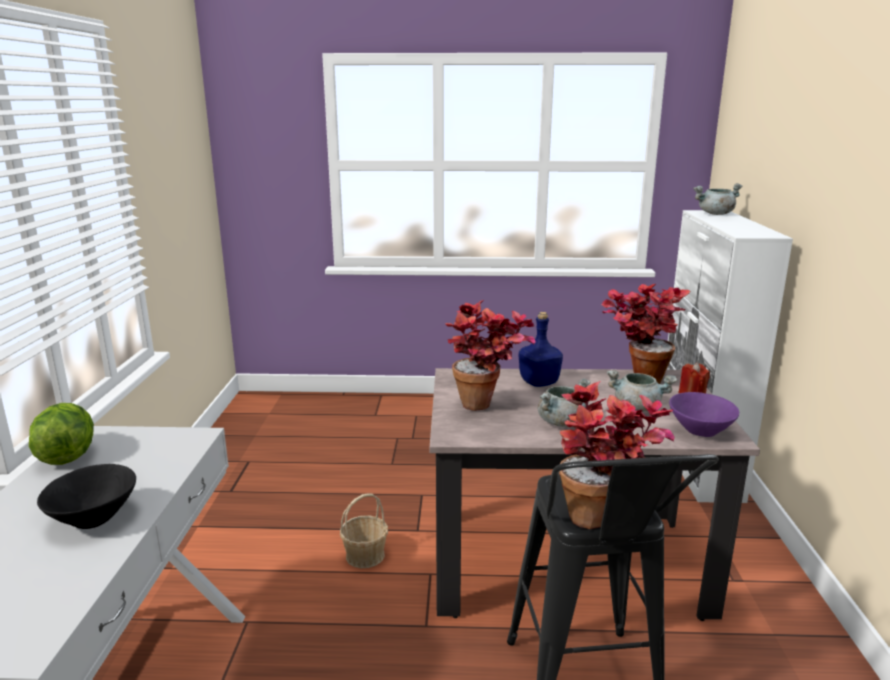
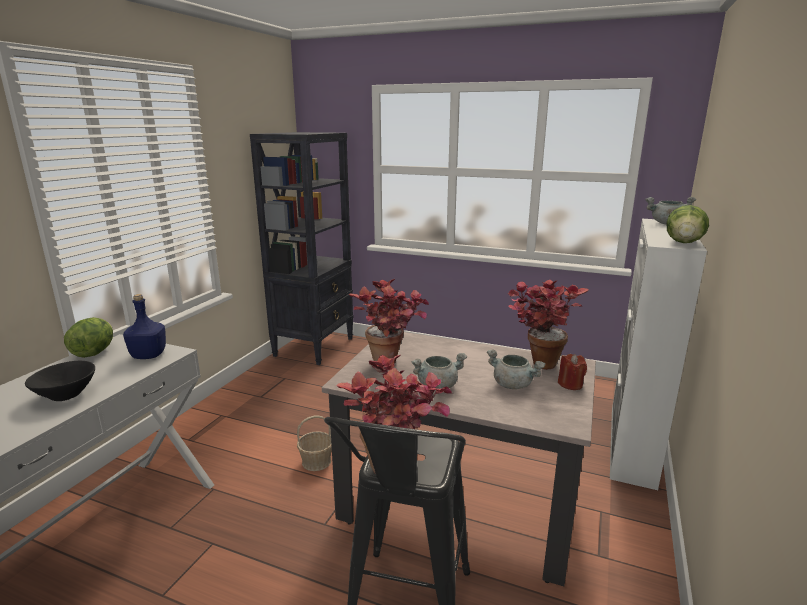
camera: 20 degrees right, 0 degrees up
(263, 414) = (314, 346): none -> black bookcase
(538, 382) = (451, 351): blue bottle -> blue bottle (148, 355)
(700, 431) = (549, 415): purple bowl -> none
(762, 232) = (683, 243): none -> lettuce

